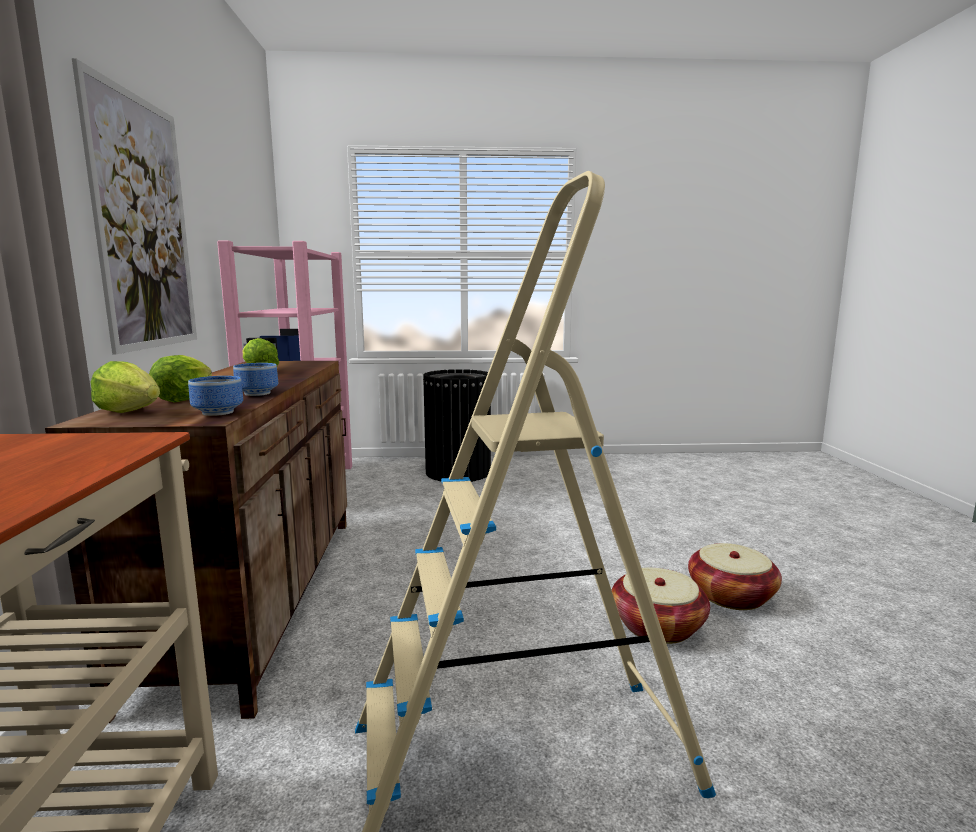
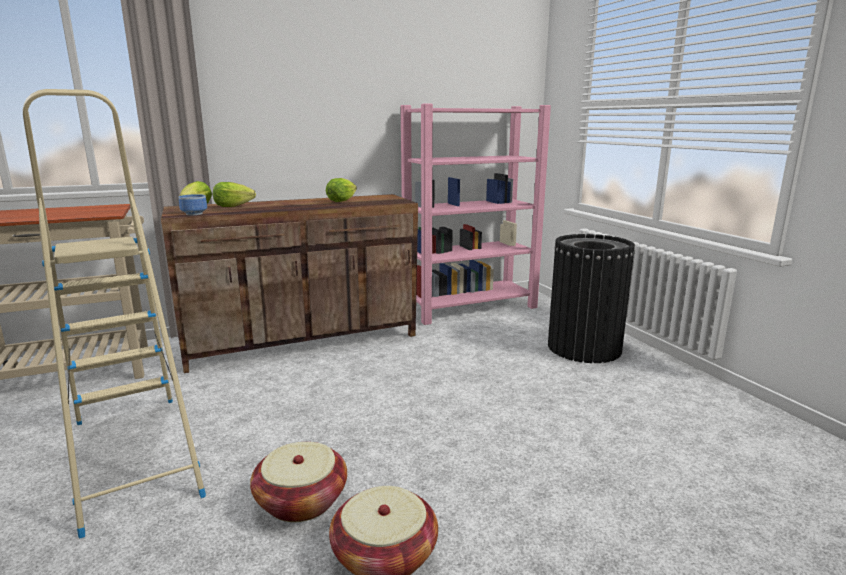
camera: 70 degrees right, 5 degrees up
(143, 224) = (309, 102): picture -> none
(259, 393) = (254, 210): bowl -> none

